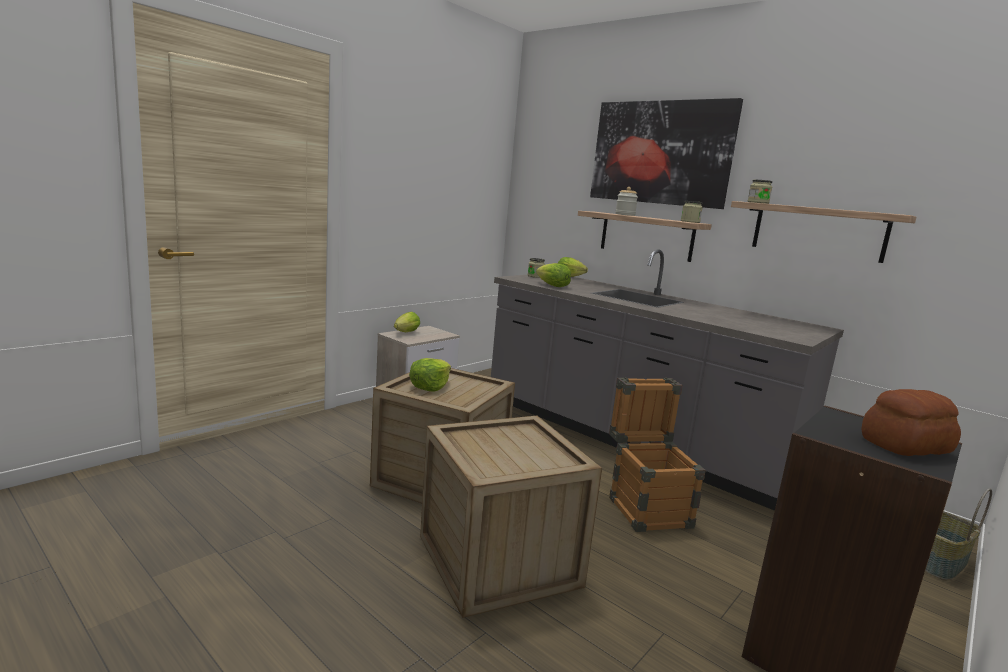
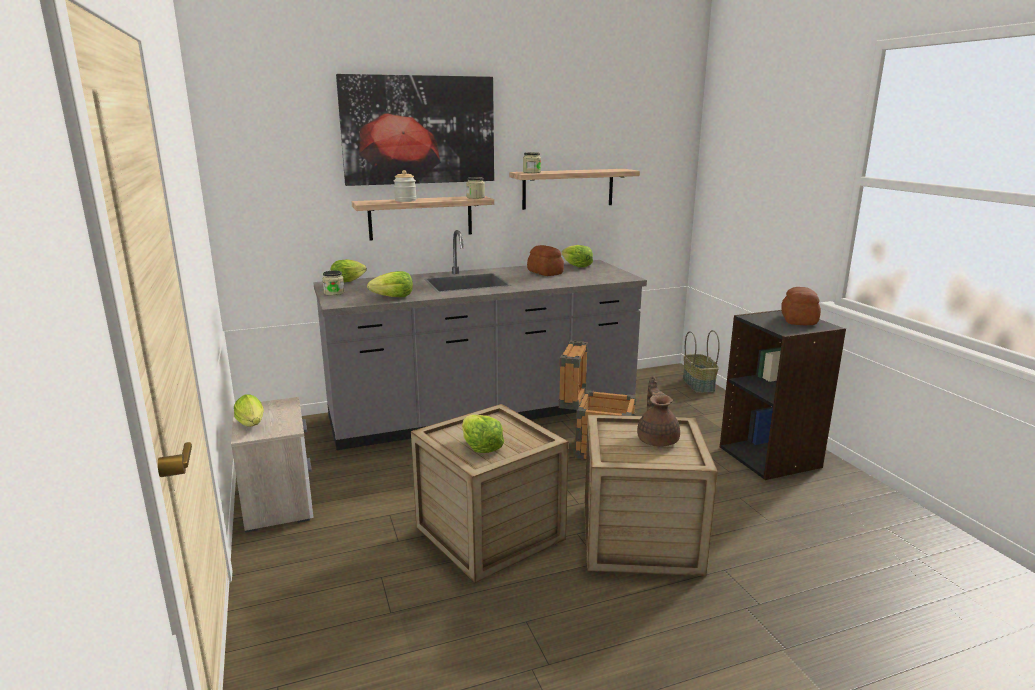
camera: 60 degrees left, 5 degrees up
(524, 453) = (657, 439): none -> brown teapot
(730, 314) = (545, 272): none -> bread
(787, 322) = (576, 266): none -> lettuce

